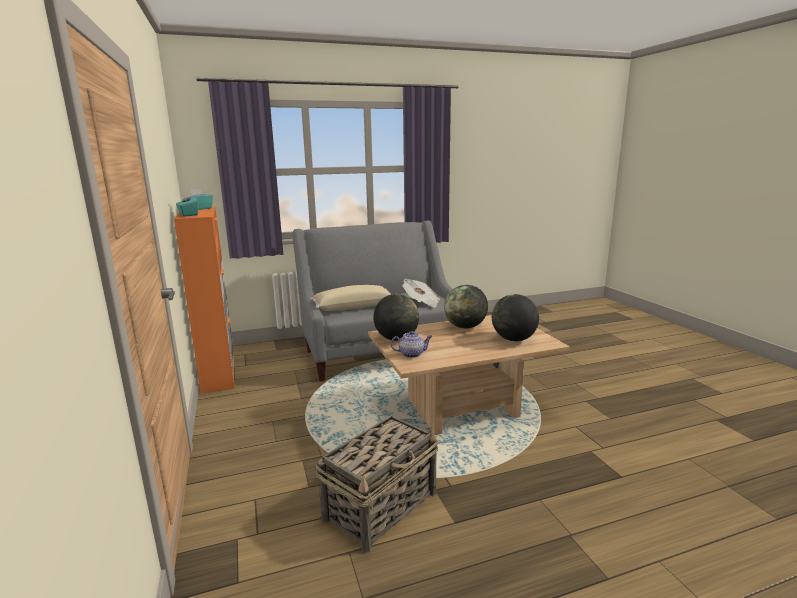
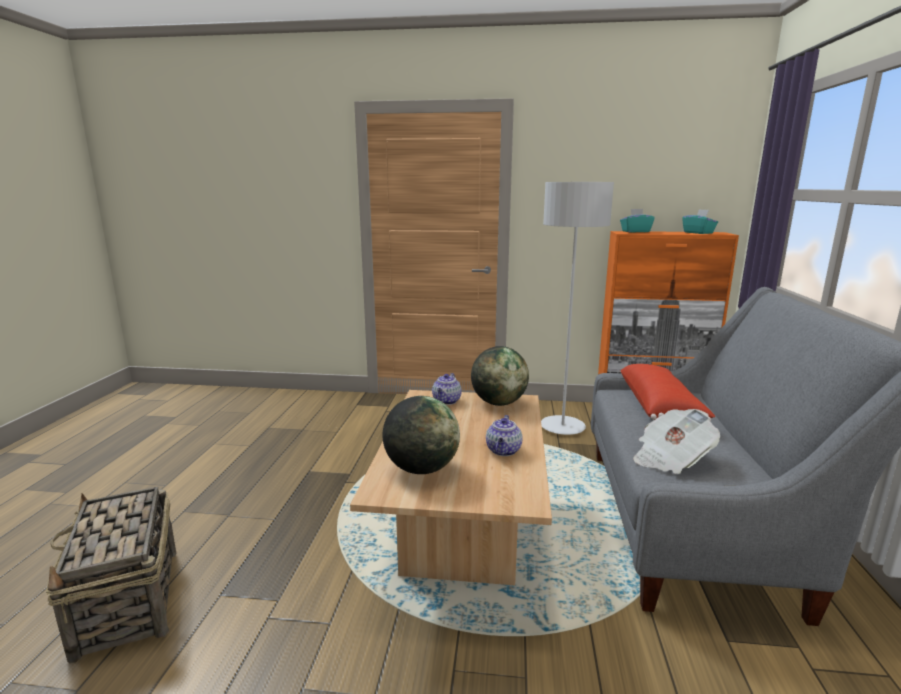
camera: 115 degrees right, 0 degrees up
(267, 401) = (562, 427): none -> grey floor lamp
(353, 307) = (660, 407): beige pillow -> red pillow
(382, 505) = (361, 449): basket -> basket (128, 602)
(465, 327) = (504, 451): globe -> teapot

